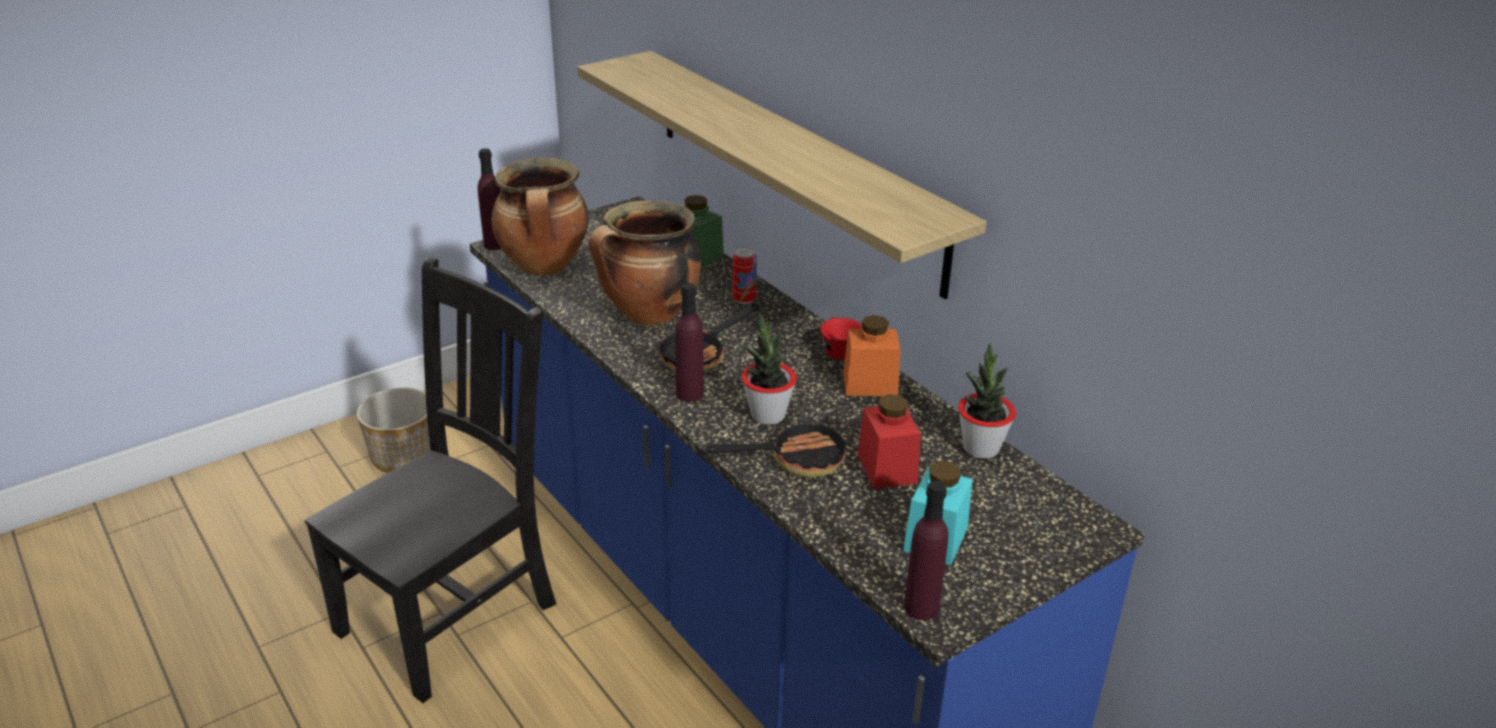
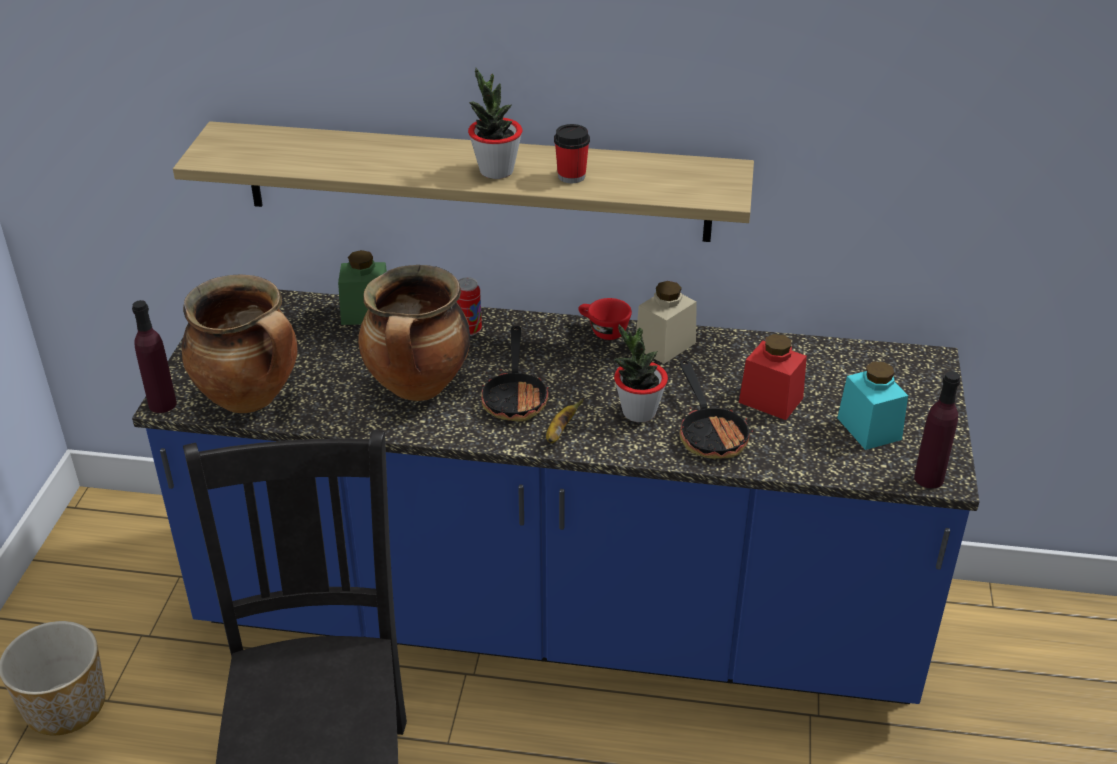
camera: 45 degrees left, 5 degrees up
(689, 394) = (560, 432): purple bottle -> banana
(796, 460) = (710, 433): frying pan -> frying pan turned 135 degrees clockwise
(811, 170) = (571, 176): none -> cup
(870, 384) = (665, 345): orange jar -> beige jar
(980, 448) = (798, 348): potted plant -> potted plant (496, 171)

